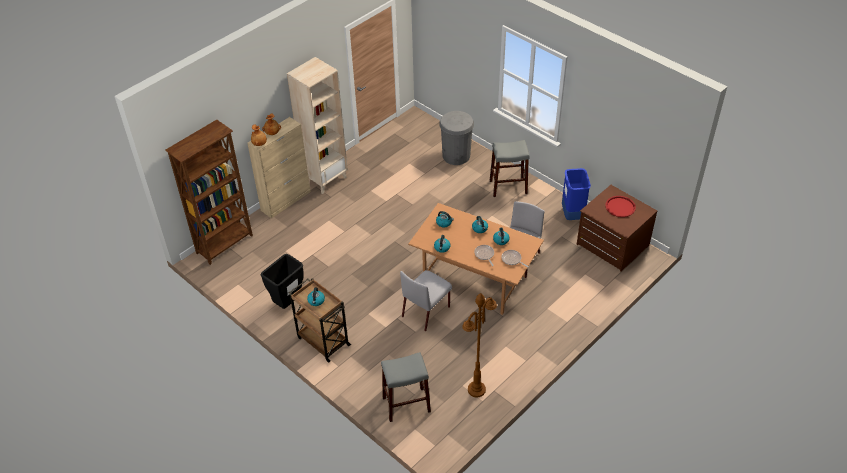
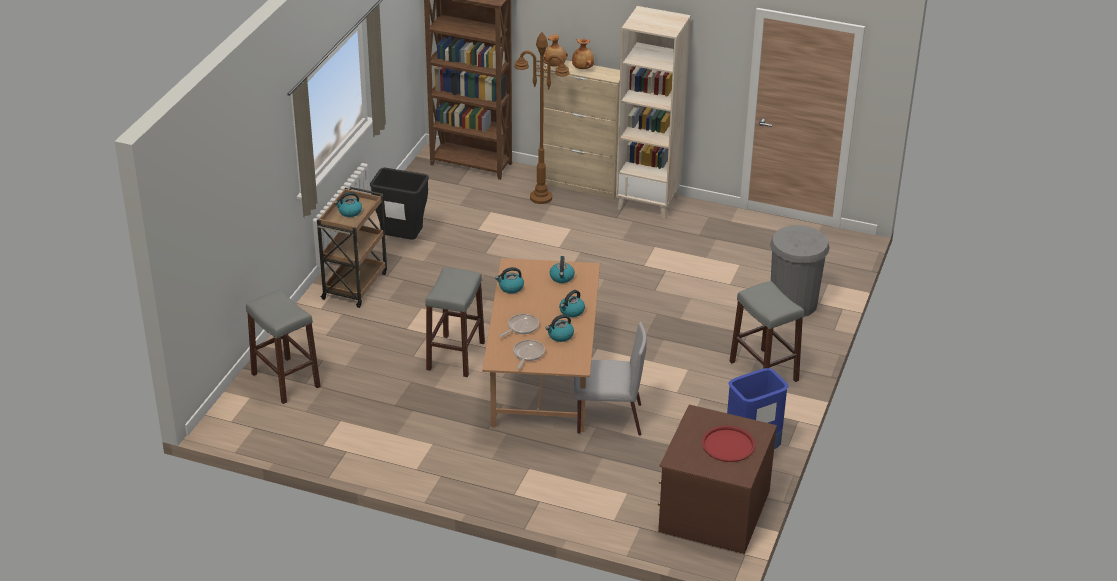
camera: 65 degrees right, 10 degrees down
(426, 311) = (455, 356): grey chair -> grey stool
(476, 389) = (340, 435): brown floor lamp -> brown floor lamp (541, 197)

